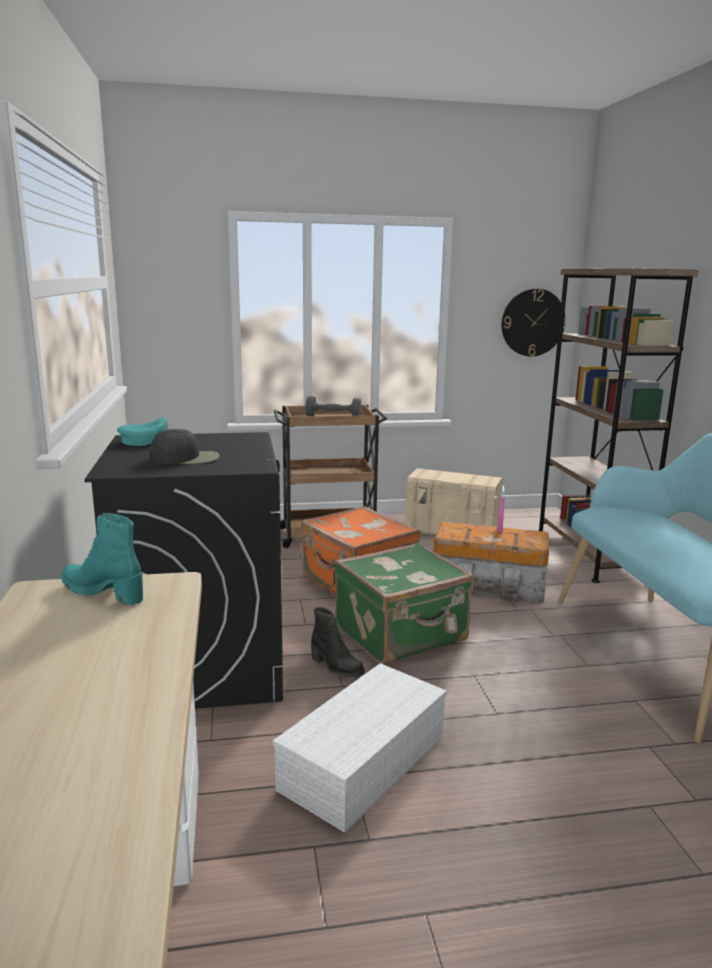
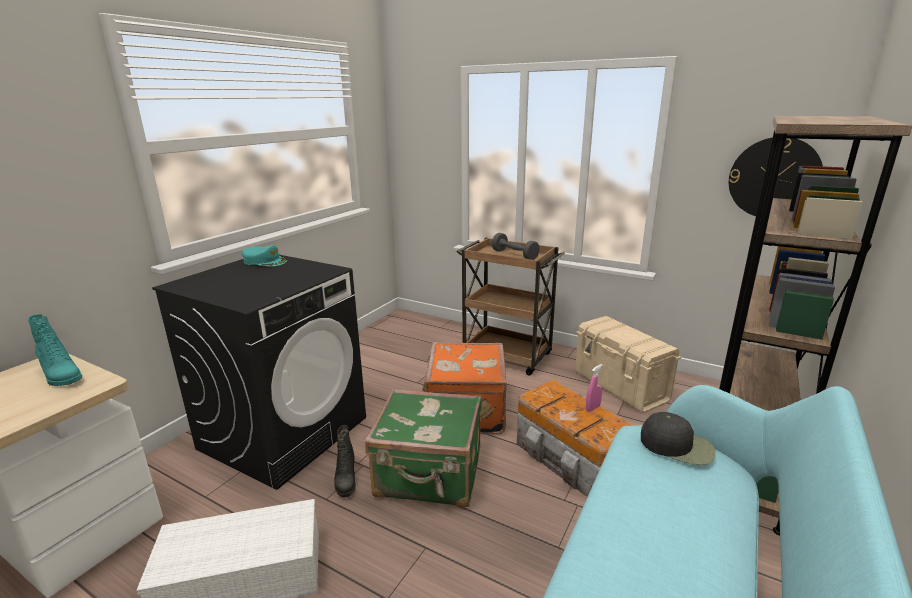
camera: 40 degrees right, 5 degrees up
(104, 592) = (60, 376): turquoise boot -> turquoise boot turned 150 degrees clockwise
(186, 458) = (238, 283): black cap -> black cap (677, 445)

